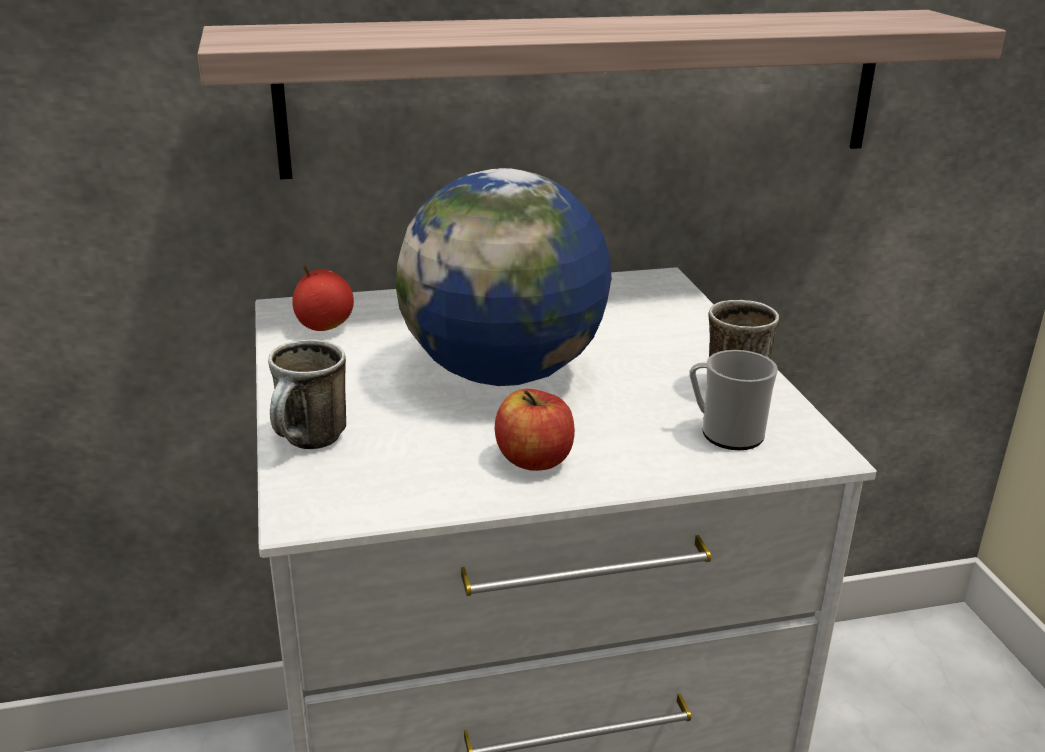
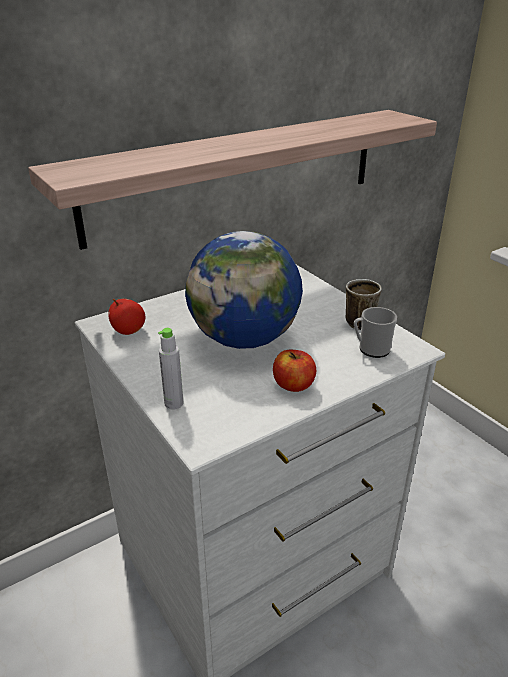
camera: 20 degrees left, 5 degrees up
(310, 443) = (174, 403): mug -> grey bottle

